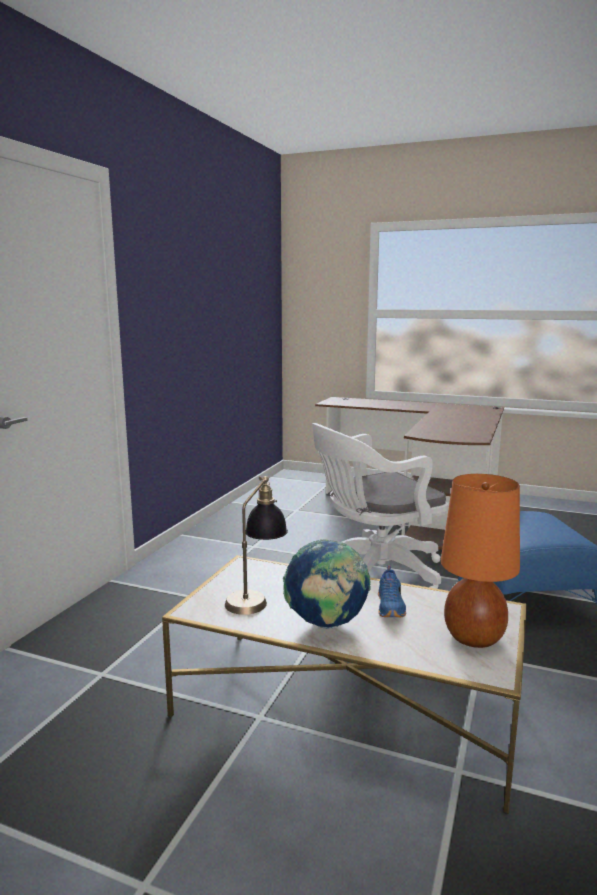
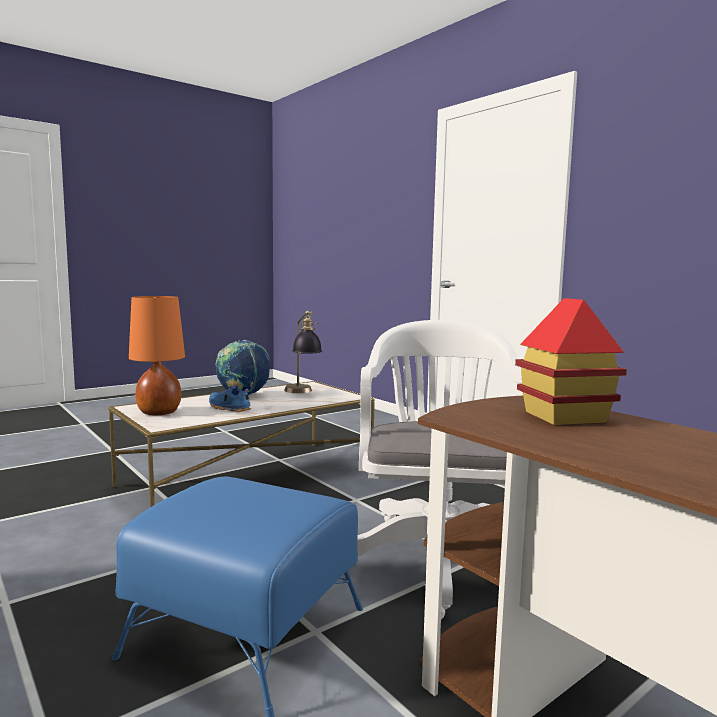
camera: 120 degrees right, 5 degrees down
(439, 430) = (564, 417): none -> toy house

